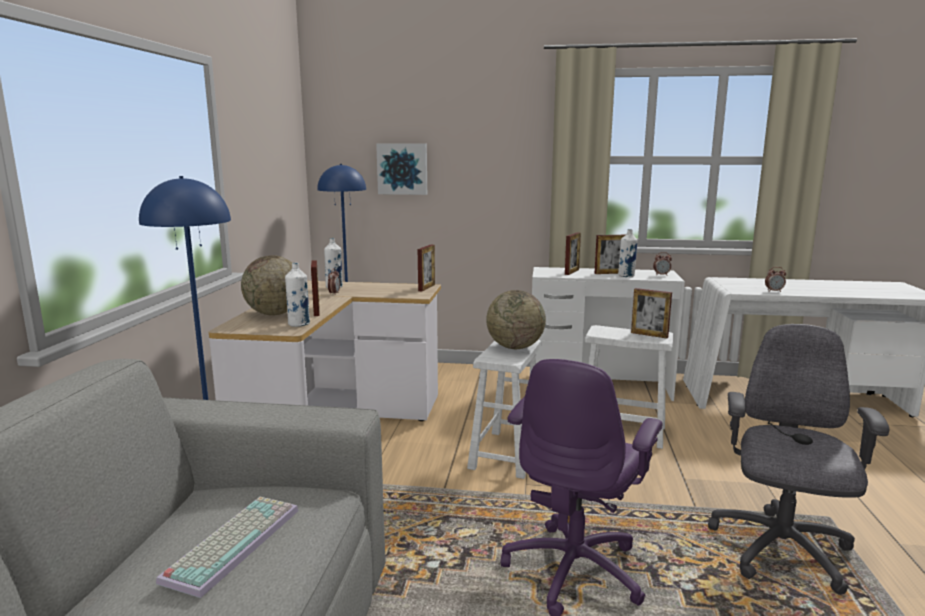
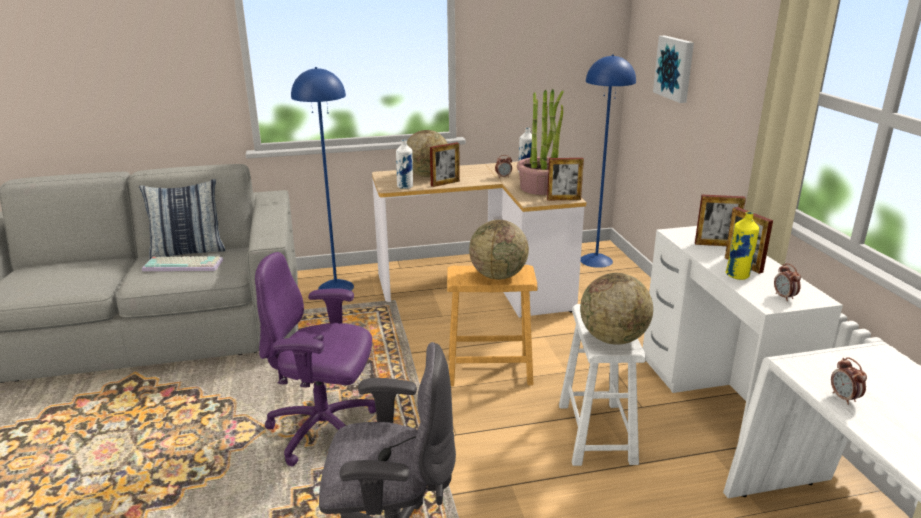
camera: 70 degrees right, 10 degrees up
(145, 546) = (188, 251): none -> pillow
(386, 288) = (542, 187): none -> potted plant
(507, 454) = (489, 370): white stool -> brown stool
(626, 276) = (737, 275): white bottle -> yellow bottle
(649, 335) = (613, 339): picture frame -> globe

